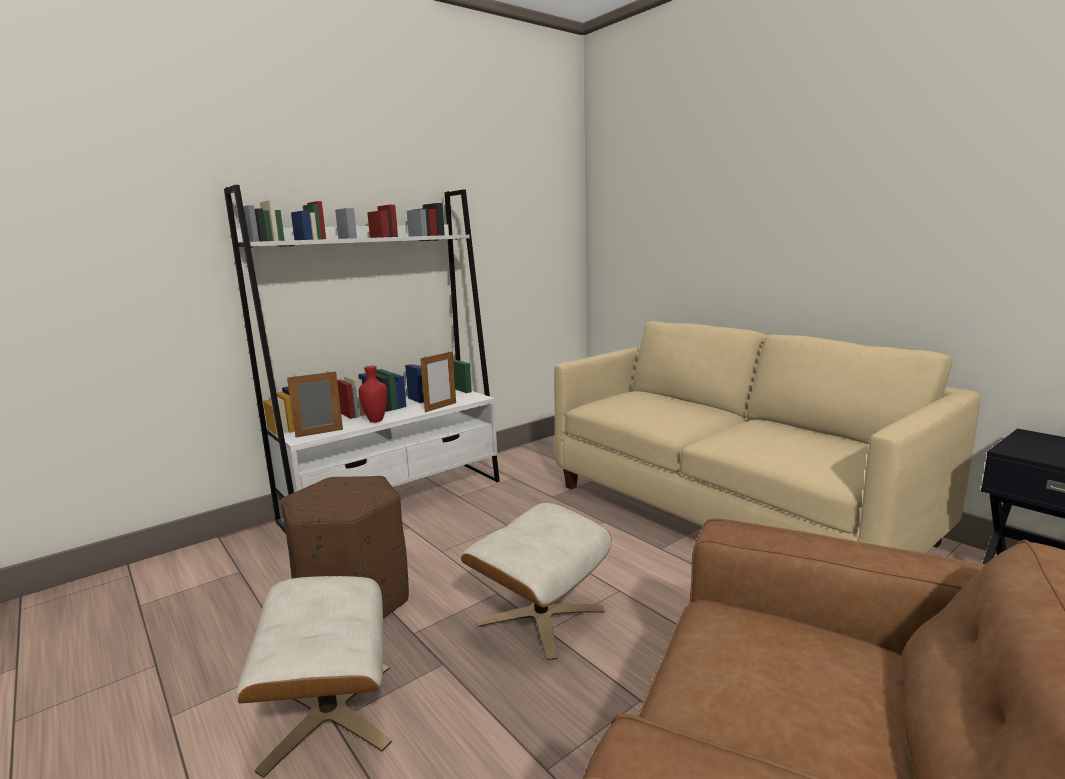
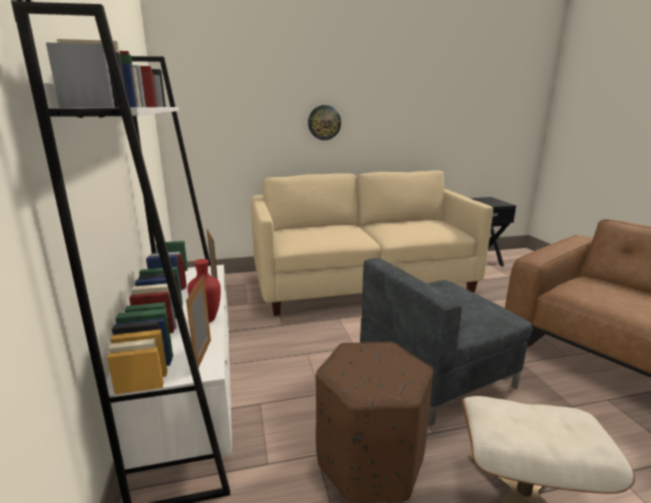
camera: 65 degrees left, 5 degrees up
(541, 616) = (436, 371): beige ottoman -> grey armchair
(757, 249) = (324, 122): none -> wall clock

